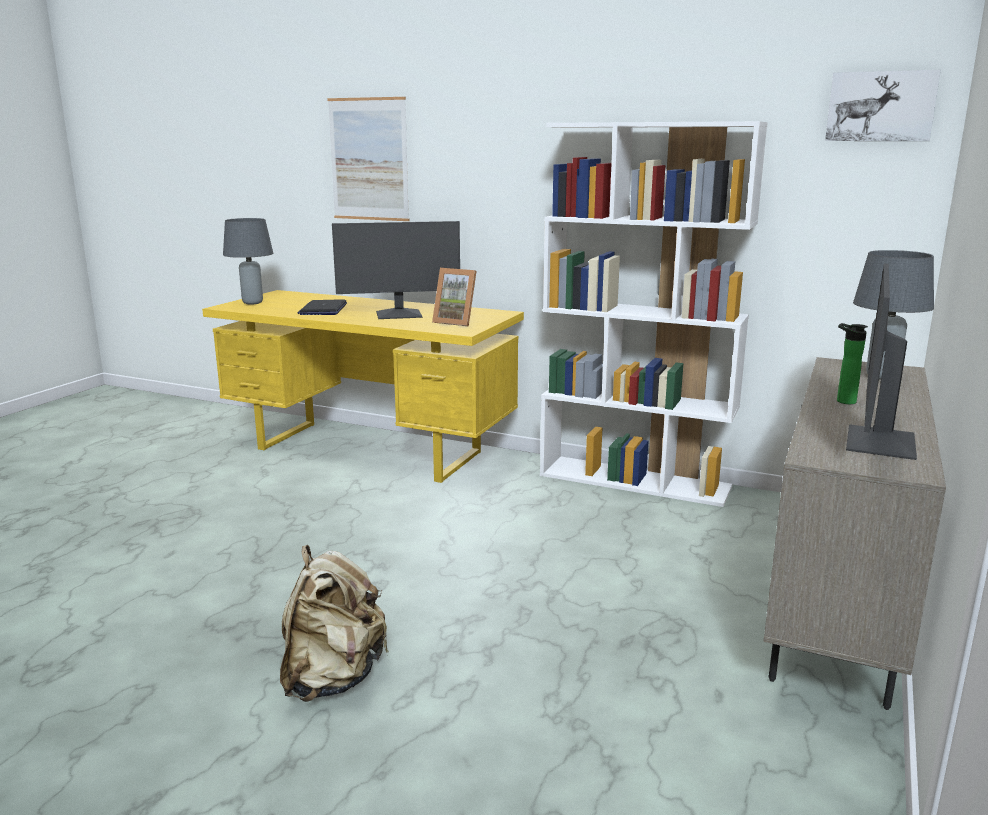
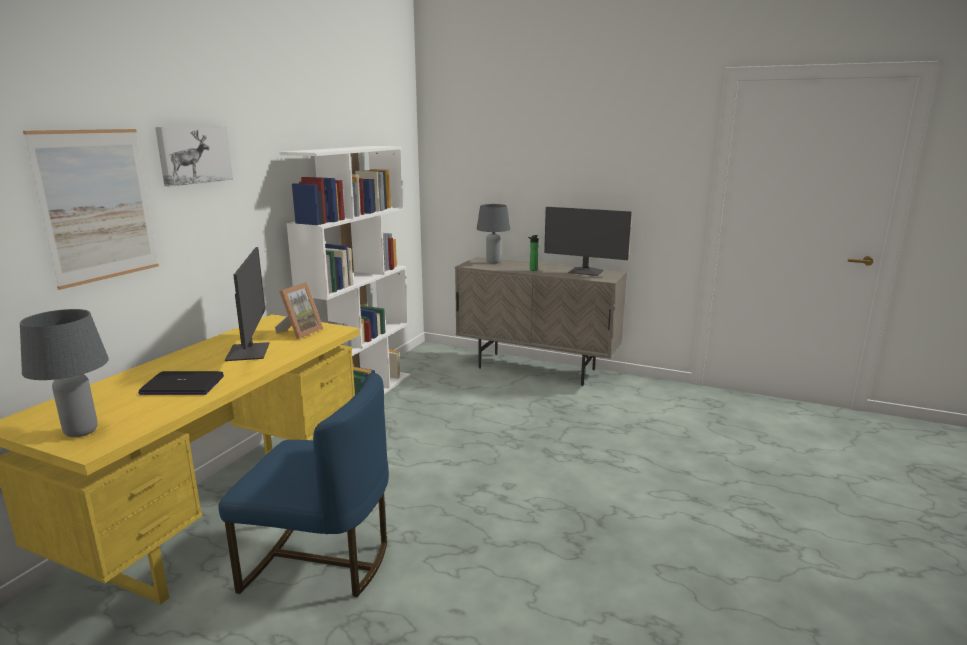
camera: 90 degrees left, 0 degrees up
(278, 492) = (320, 562): none -> blue chair
(333, 678) = (620, 493): beige backpack -> none
(880, 106) = (399, 135): picture -> picture (193, 154)

